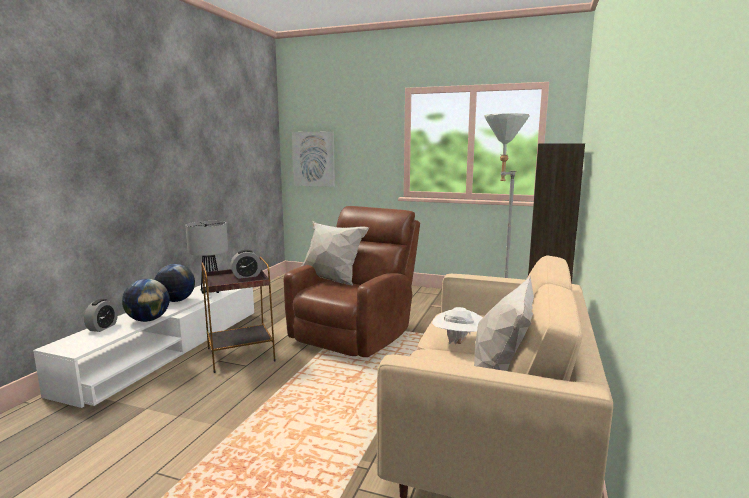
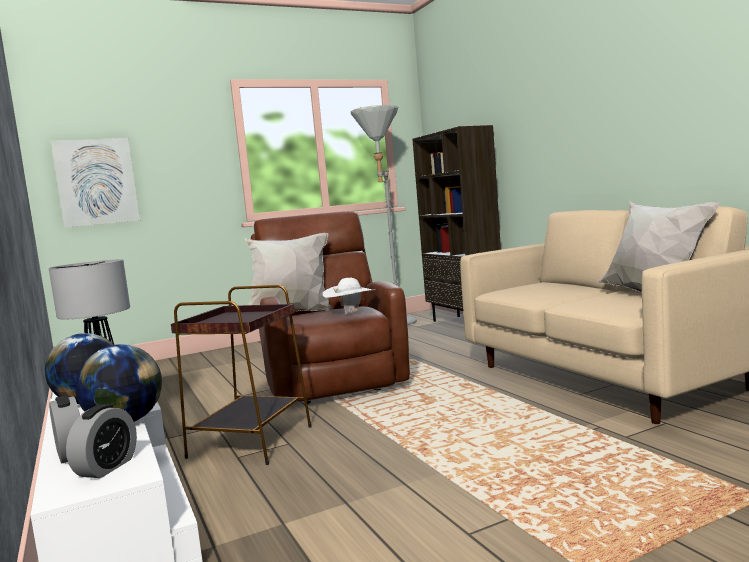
camera: 45 degrees left, 5 degrees down
(246, 276) = (236, 315): alarm clock -> alarm clock (106, 467)
(458, 343) = (562, 296): white hat -> white hat (351, 313)

